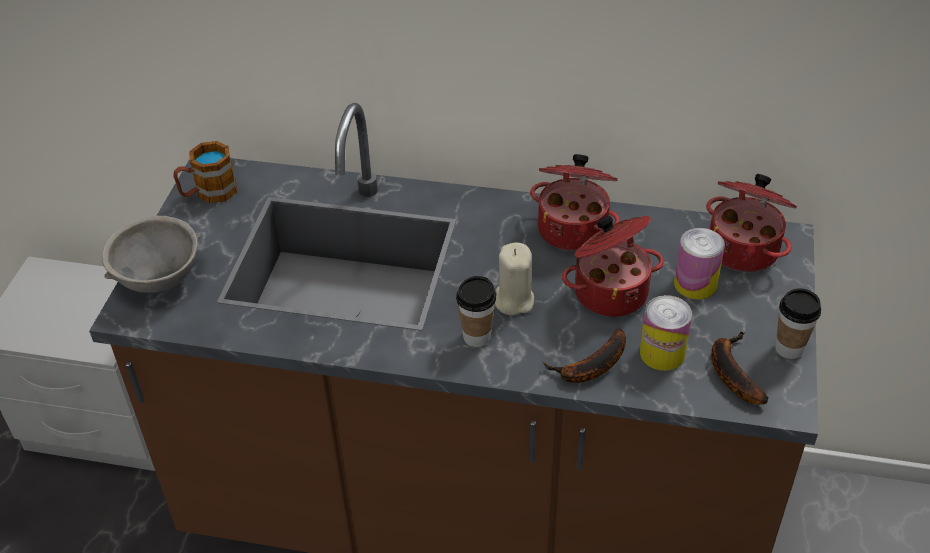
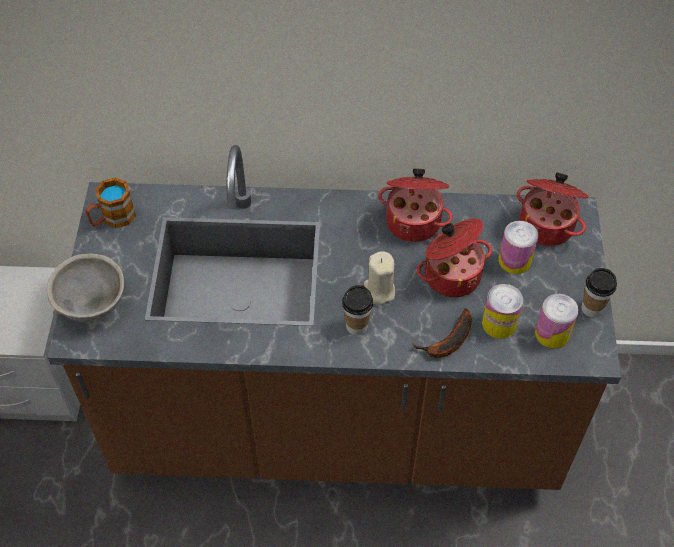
camera: 10 degrees left, 10 degrees up
(731, 372) = (552, 333): banana -> can

